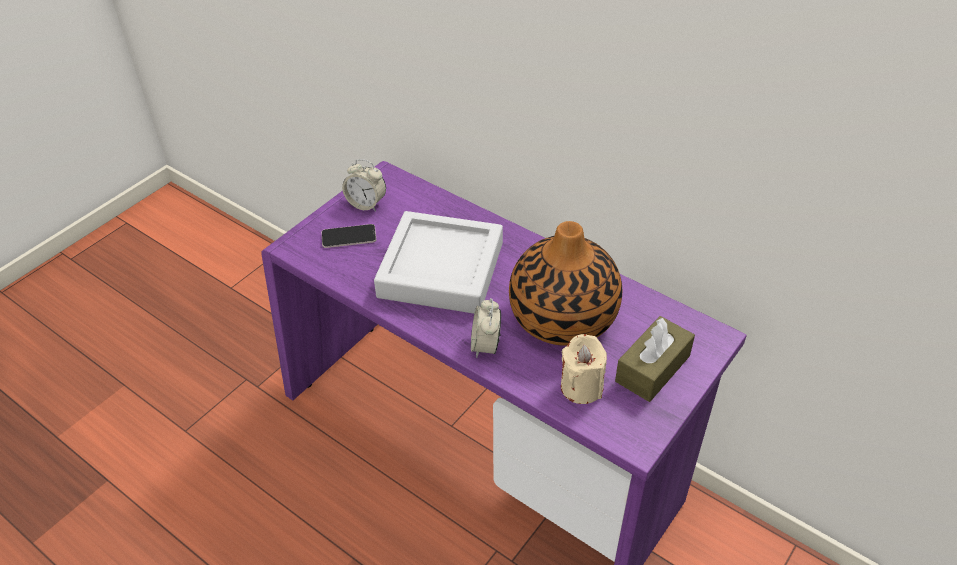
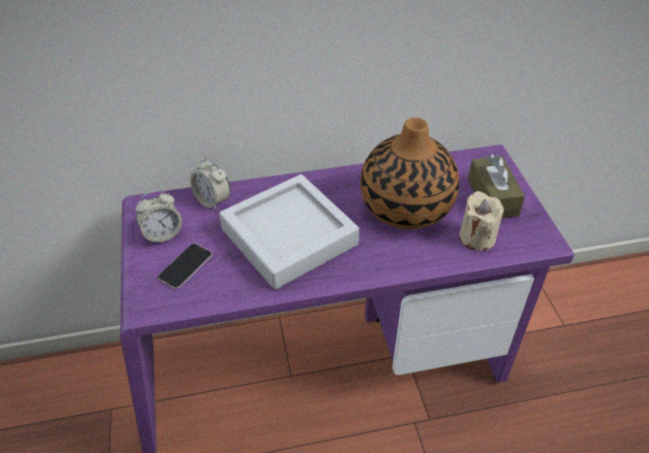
camera: 50 degrees left, 0 degrees up
(485, 345) = (391, 260): alarm clock -> alarm clock (212, 201)

